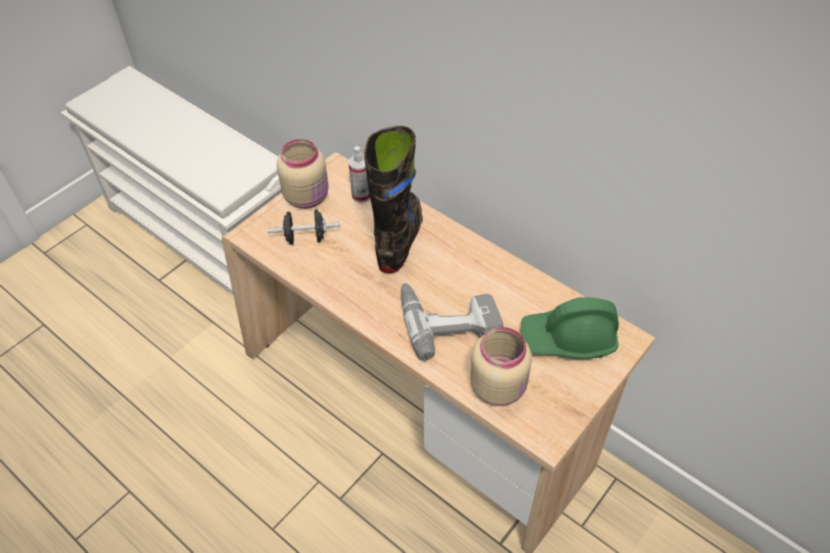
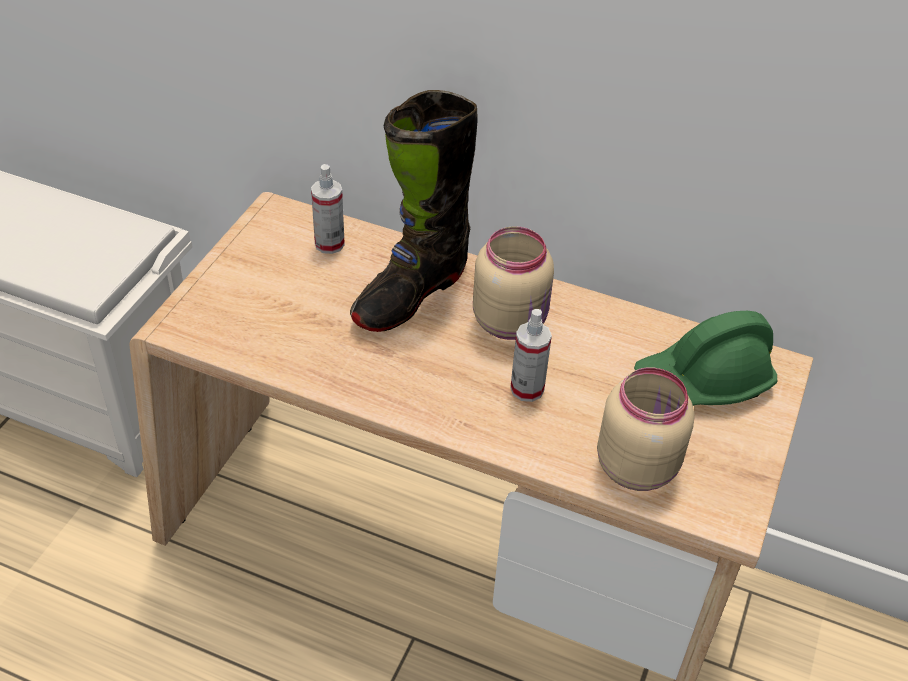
camera: 20 degrees left, 5 degrees down
(305, 238) = (268, 316): black dumbbell -> none
(308, 197) = (248, 259): beige jar -> beige jar (511, 321)
(399, 239) = (411, 294): black boot -> black boot turned 135 degrees counterclockwise
(448, 319) = (527, 389): power drill -> spray bottle

